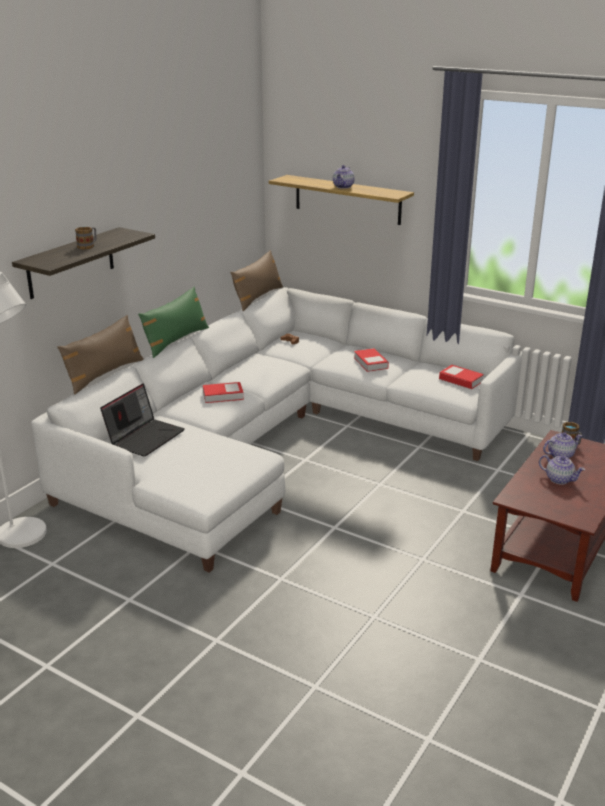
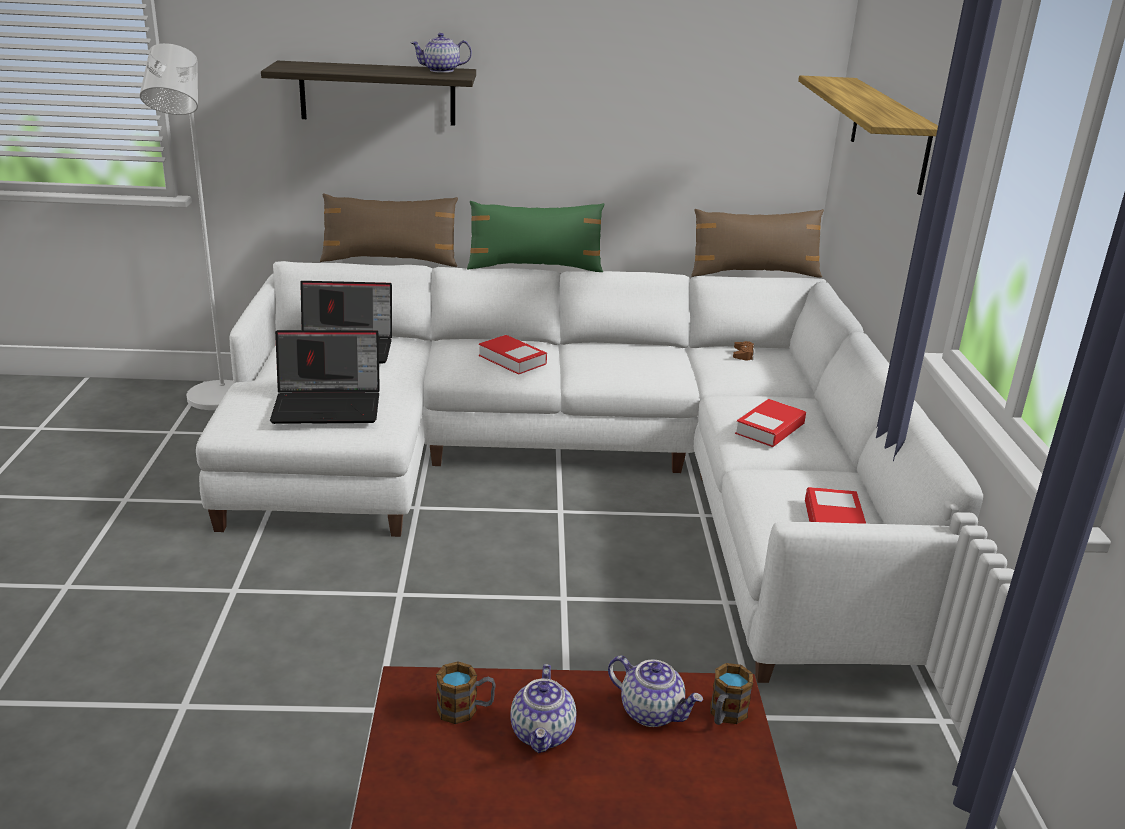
camera: 55 degrees right, 0 degrees up
(88, 246) = (375, 69): mug -> mug (465, 710)
(218, 460) = (329, 405): none -> laptop
(343, 187) = (863, 100): teapot -> teapot (441, 70)

